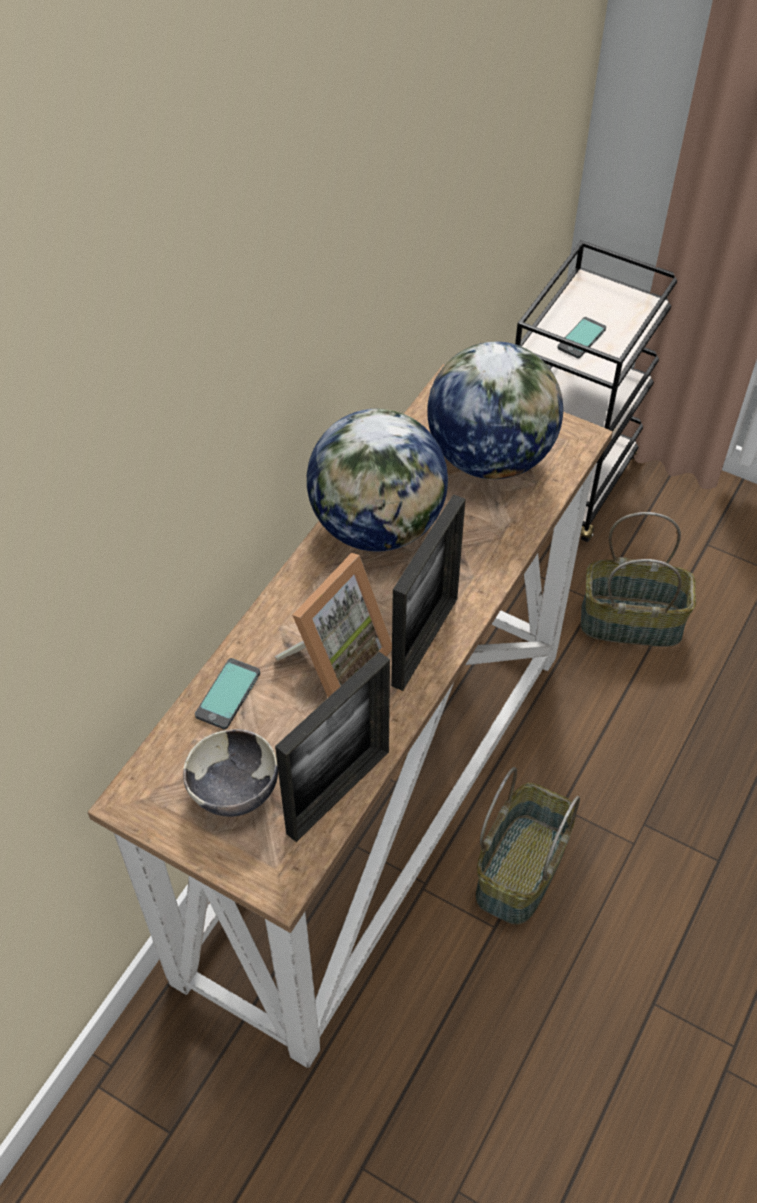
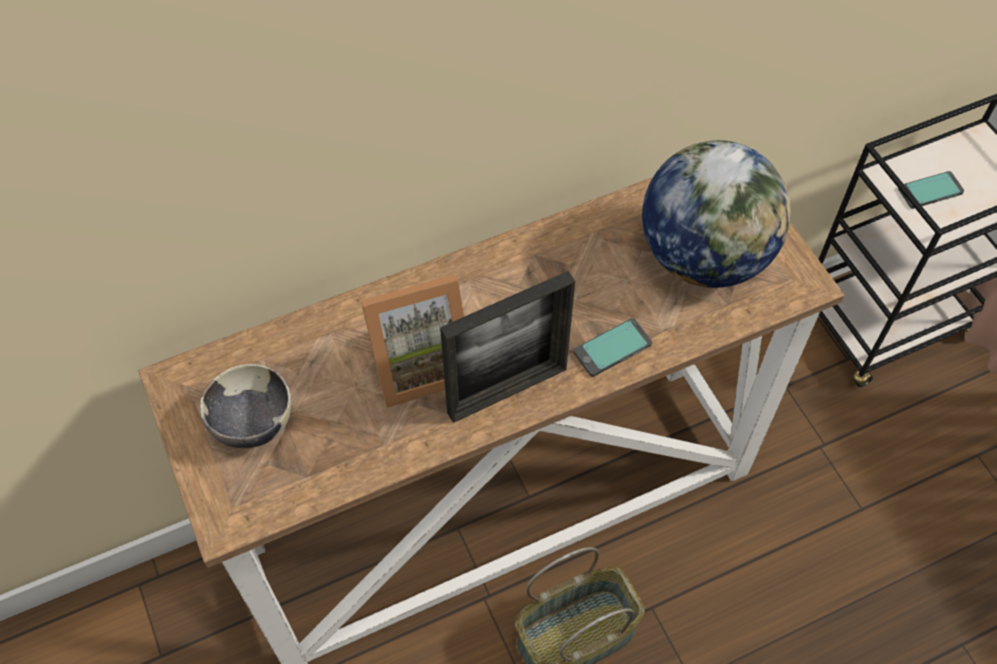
camera: 35 degrees right, 5 degrees up
(228, 694) = (314, 339): phone -> phone (612, 348)
(338, 792) = (330, 476): picture frame -> none
(378, 526) = (552, 264): globe -> none
(632, 621) = (846, 483): basket -> none

